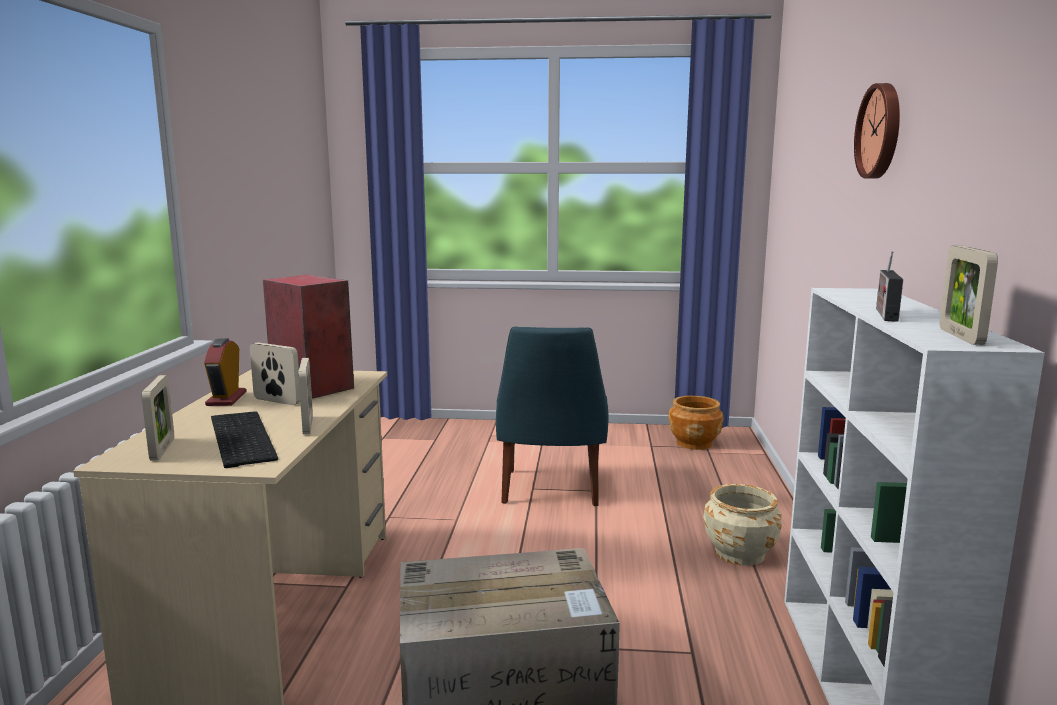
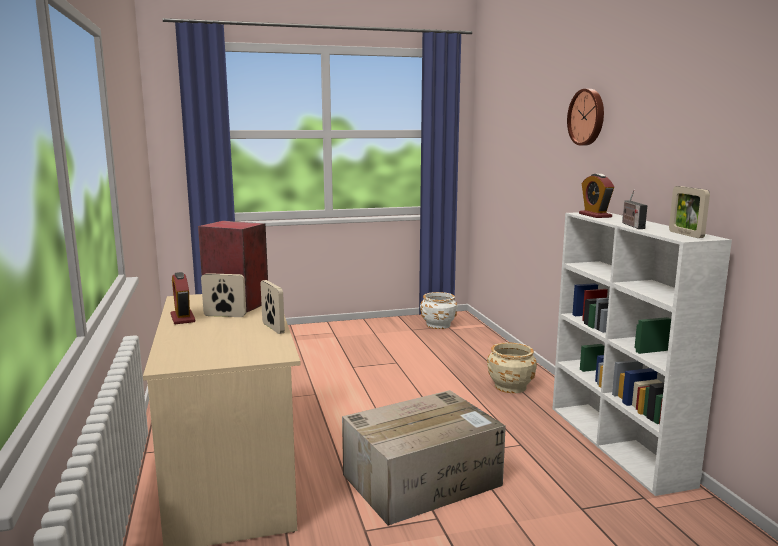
camera: 20 degrees left, 0 degrees up
(162, 449) = (190, 355): picture frame -> none
(238, 438) = (235, 341): keyboard -> none
(551, 490) = (366, 366): blue chair -> none
(694, 443) = (438, 325): brown planter -> white planter
(853, 294) = (595, 215): none -> alarm clock

